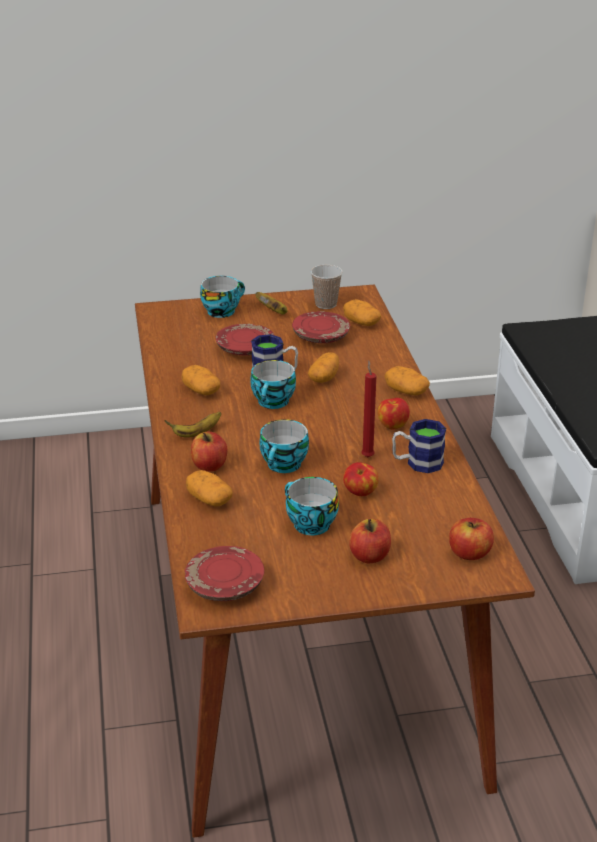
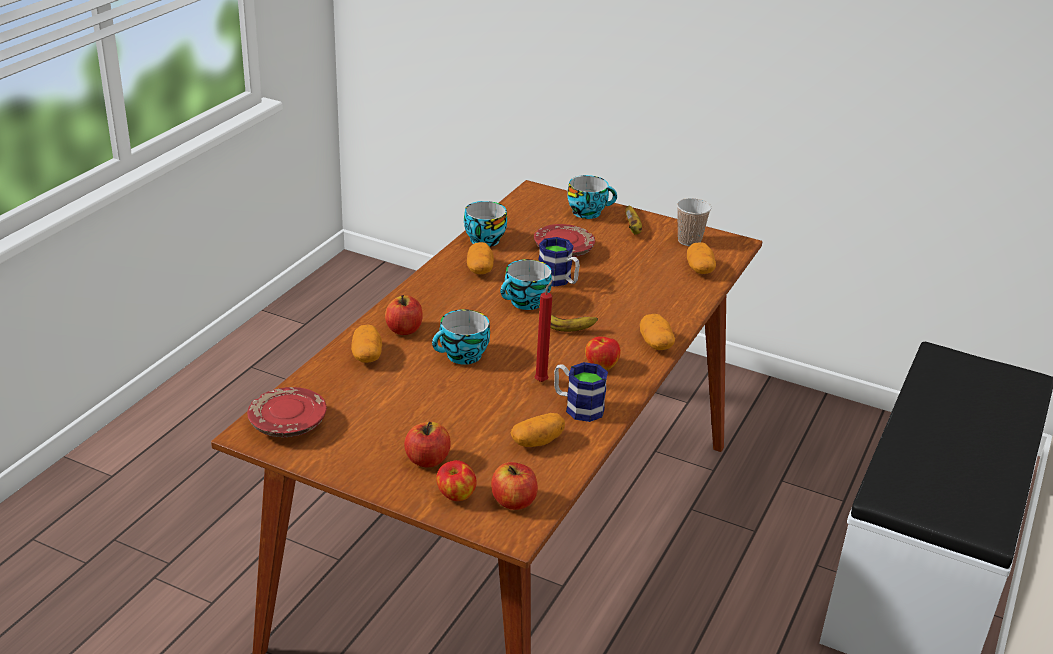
camera: 35 degrees right, 0 degrees up
(196, 433) = (429, 300): banana -> banana (566, 329)
(308, 524) = (415, 411): cup -> cup (483, 239)
(321, 336) = (645, 266): red plate -> none
(324, 378) = (598, 301): potato -> potato (537, 441)
(360, 493) = (492, 407): apple -> apple (455, 496)

